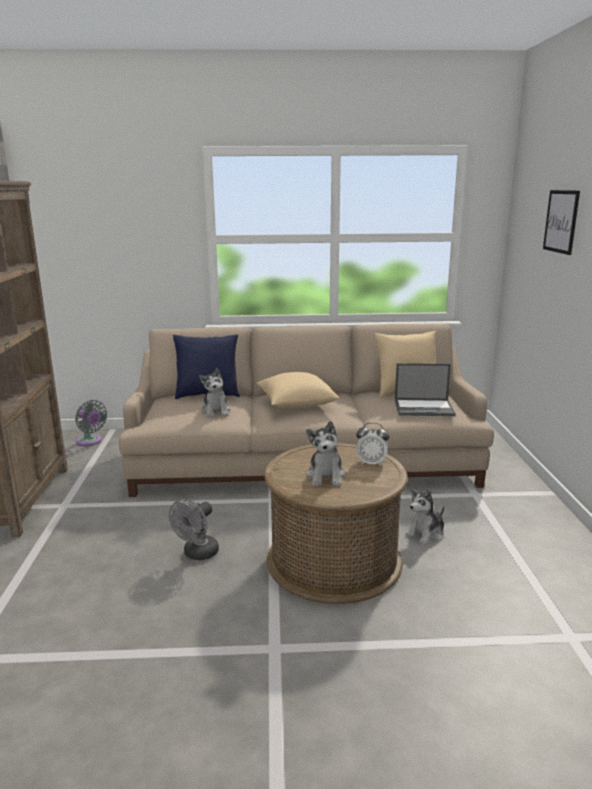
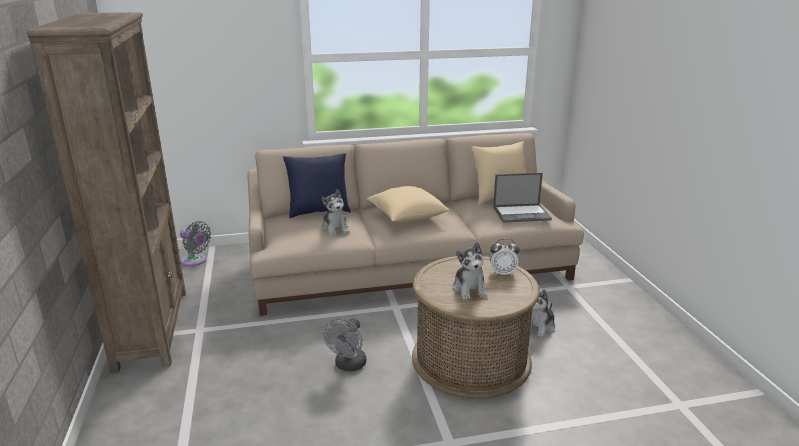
camera: 10 degrees left, 5 degrees up
(561, 221) = (638, 44): picture -> none

